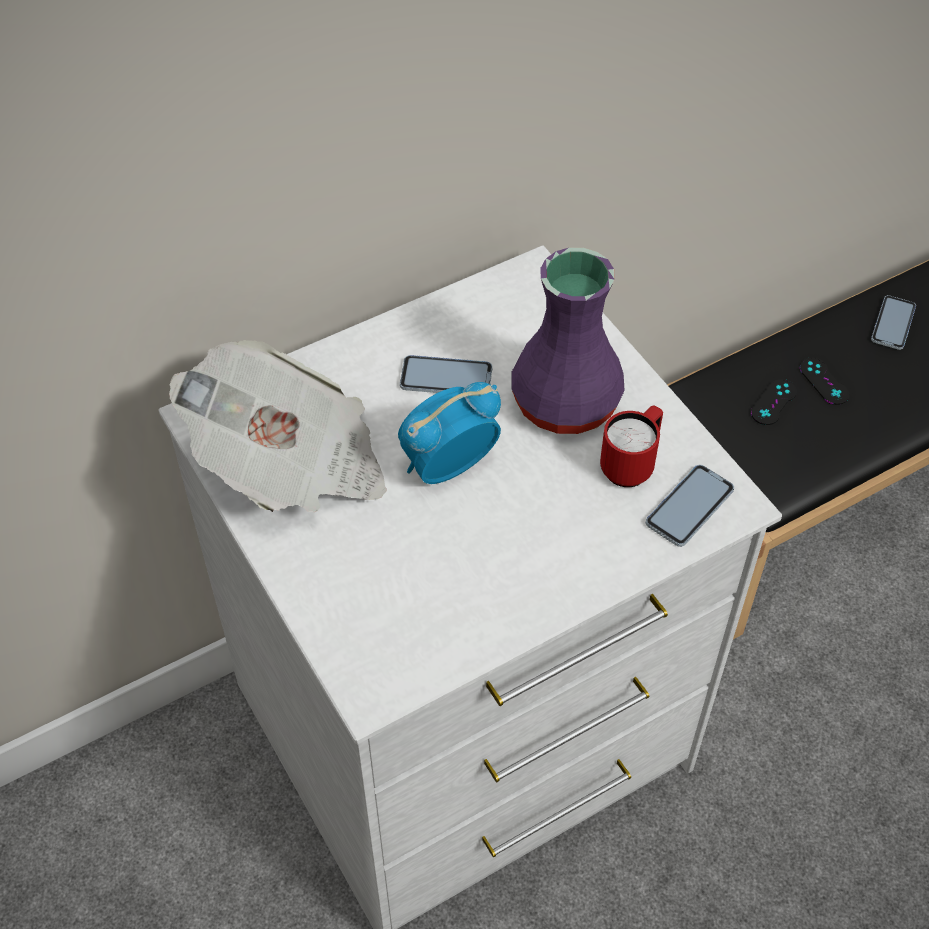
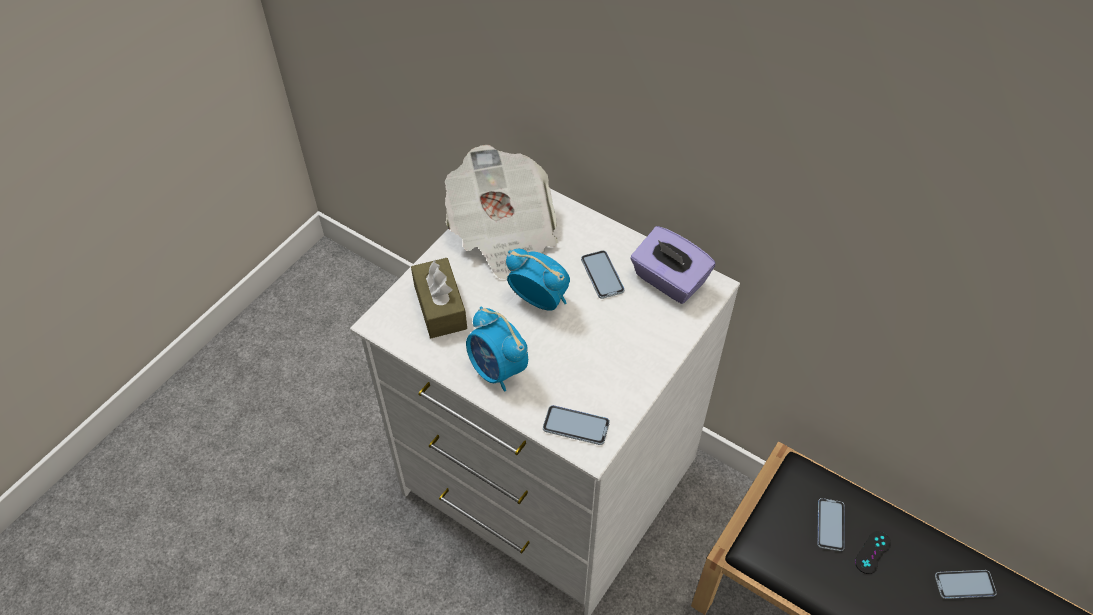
camera: 65 degrees right, 0 degrees up
(387, 596) = (440, 307): none -> brown tissue box
(498, 312) = (668, 280): none -> purple tissue box
(549, 564) = (497, 370): none -> alarm clock
(567, 400) = (621, 338): purple vase -> none
(631, 465) = (591, 386): red mug -> none
(773, 402) = (830, 525): black game controller -> phone

